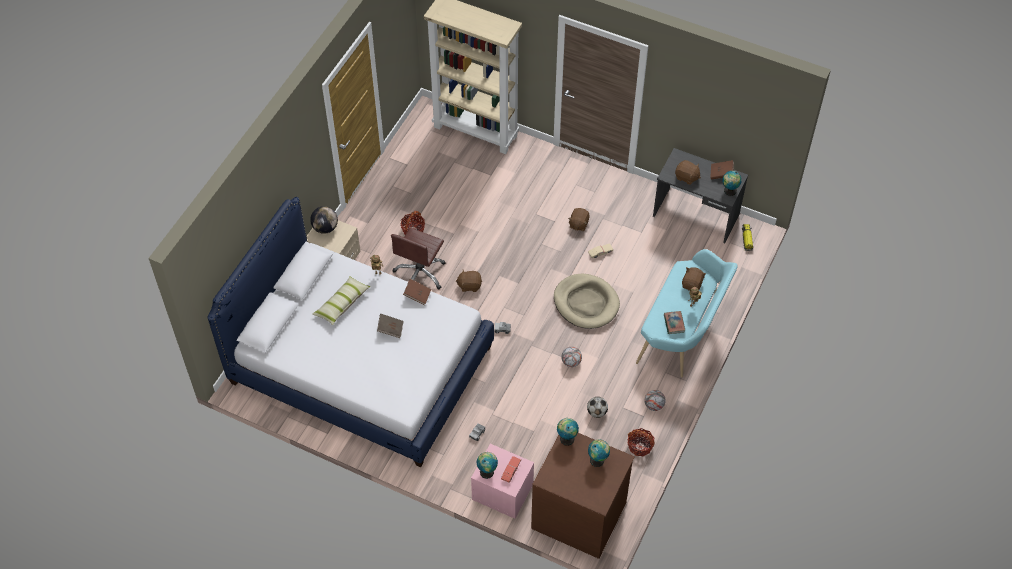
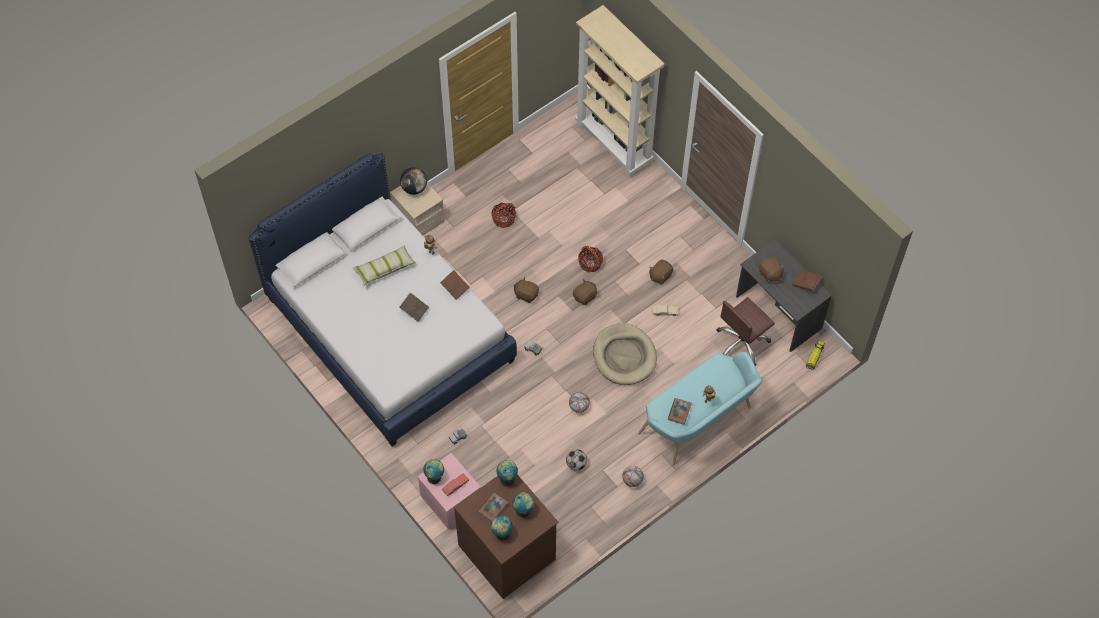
camera: 25 degrees right, 5 degrees up
(420, 274) = (487, 265): brown office chair -> brown office chair (742, 343)
(568, 469) = (493, 508): none -> book
(640, 446) = (598, 513): basket -> basket (590, 263)
(692, 284) = (718, 381): brown plush toy -> brown plush toy (585, 296)
(729, 191) = (803, 304): globe -> globe (501, 534)

